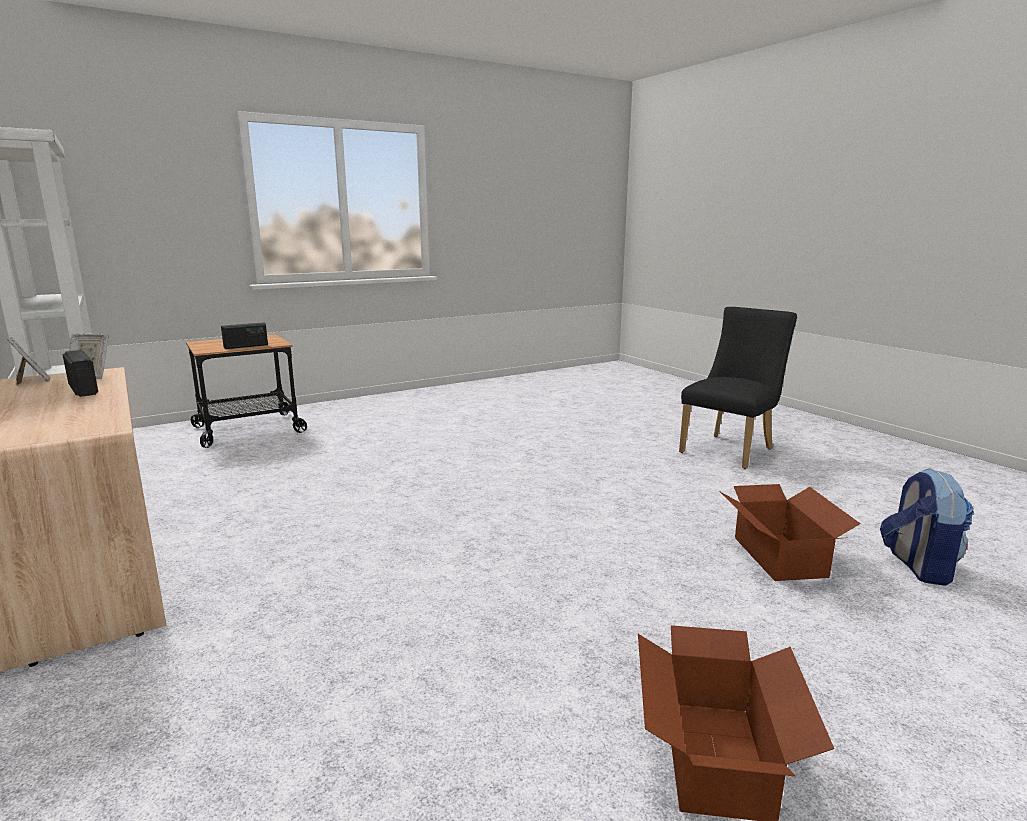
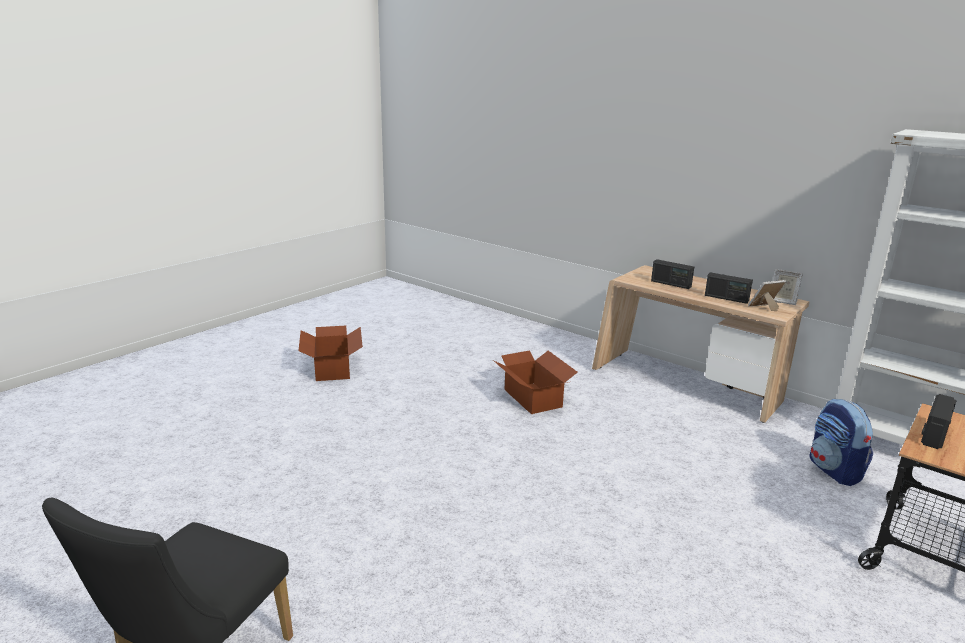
camera: 160 degrees right, 5 degrees up
(72, 413) = (671, 284): none -> radio
(778, 557) = (251, 463): cardboard box -> cardboard box (533, 398)
(918, 566) = (141, 473): backpack -> backpack (834, 471)

